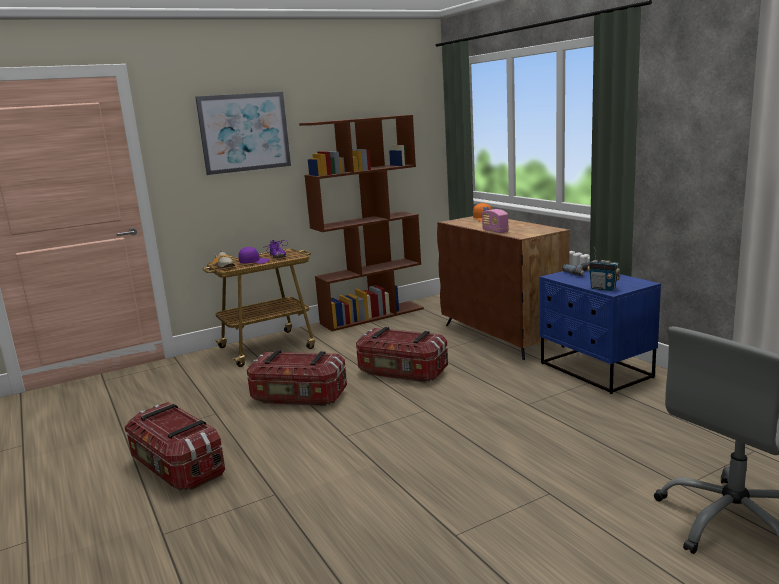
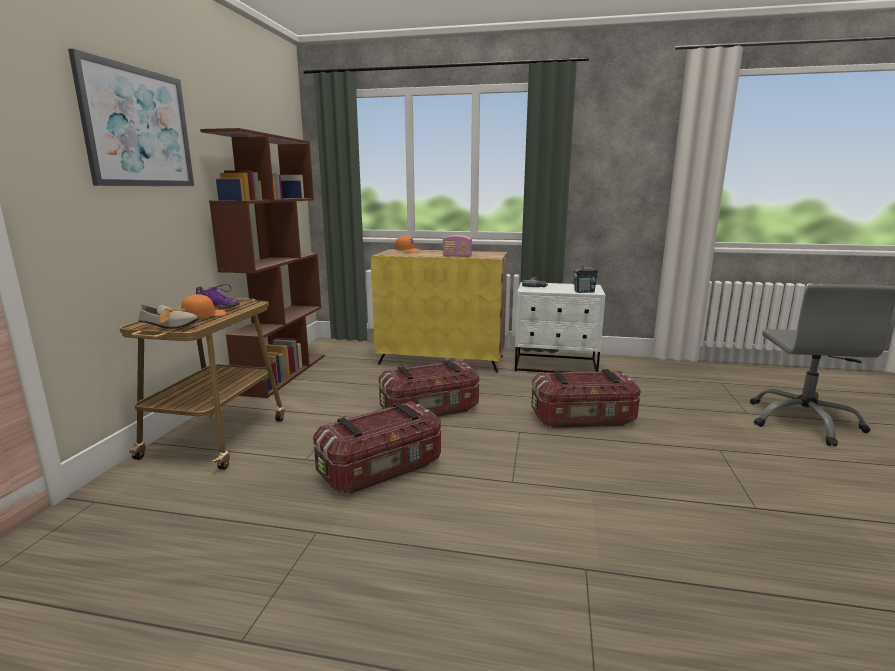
camera: 50 degrees left, 0 degrees up
(177, 468) = (419, 620): storage box -> storage box (583, 419)
(254, 262) = (204, 316): purple cap -> orange cap
(502, 335) = (442, 360): brown cabinet -> yellow cabinet
(595, 371) = (556, 366): blue nightstand -> white nightstand

